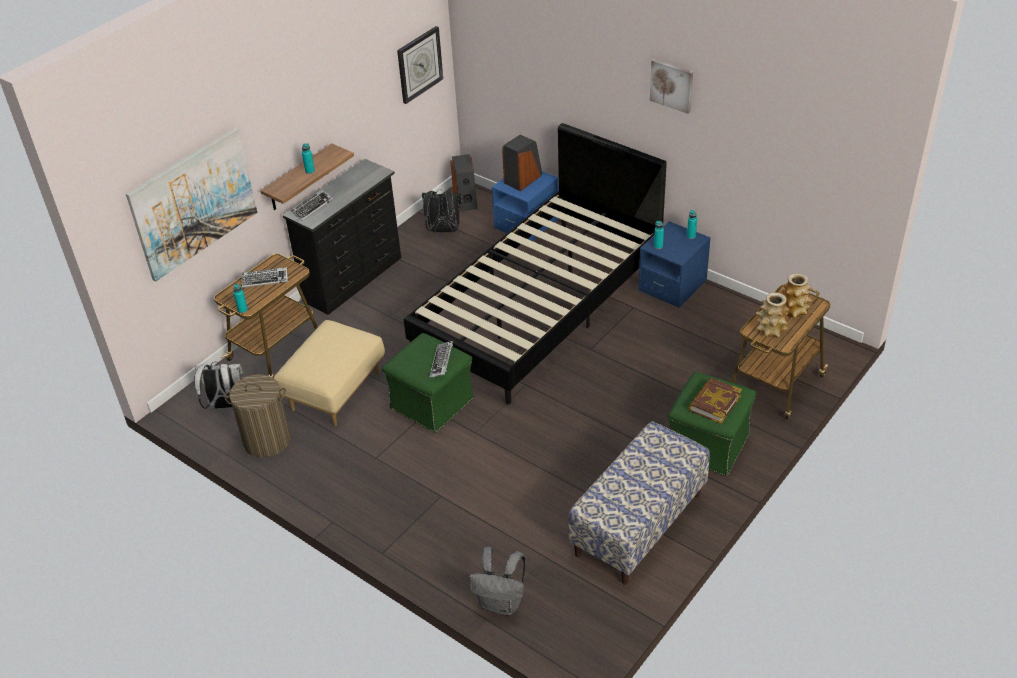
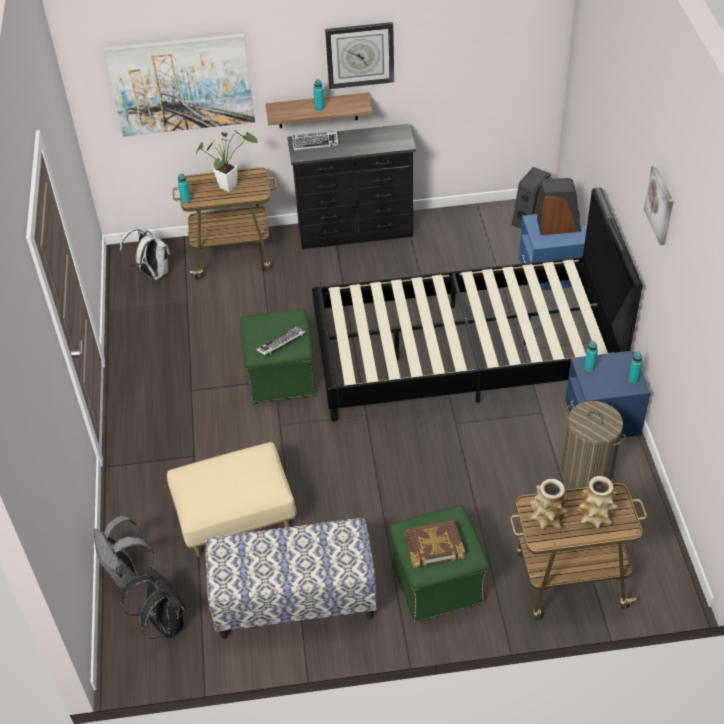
camera: 45 degrees right, 5 degrees up
(265, 279) = (231, 185): keyboard -> potted plant
(267, 440) = (143, 320): laundry basket -> laundry basket (587, 469)
(335, 391) = (230, 316): beige ottoman -> beige ottoman (236, 518)
(419, 64) = (512, 56): wall clock -> wall clock (360, 55)
(443, 230) = (475, 233): black backpack -> black backpack (163, 623)

